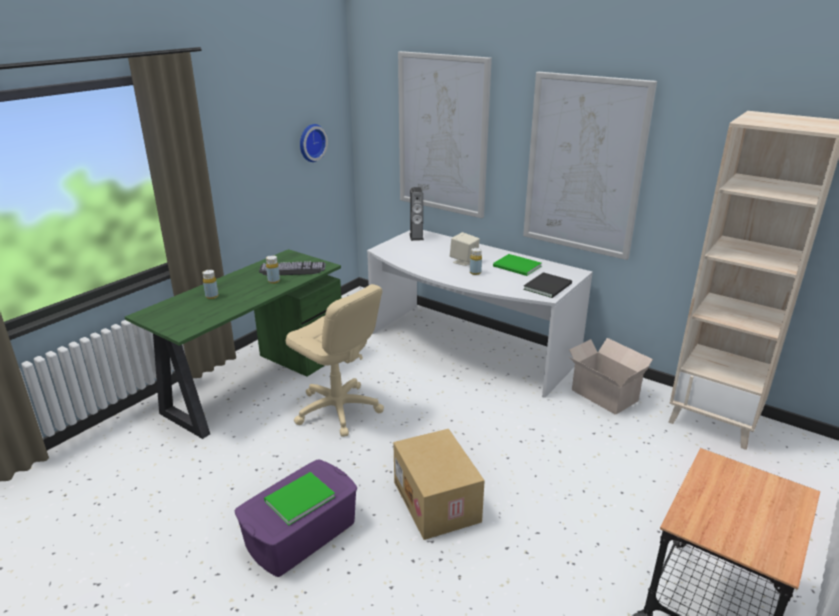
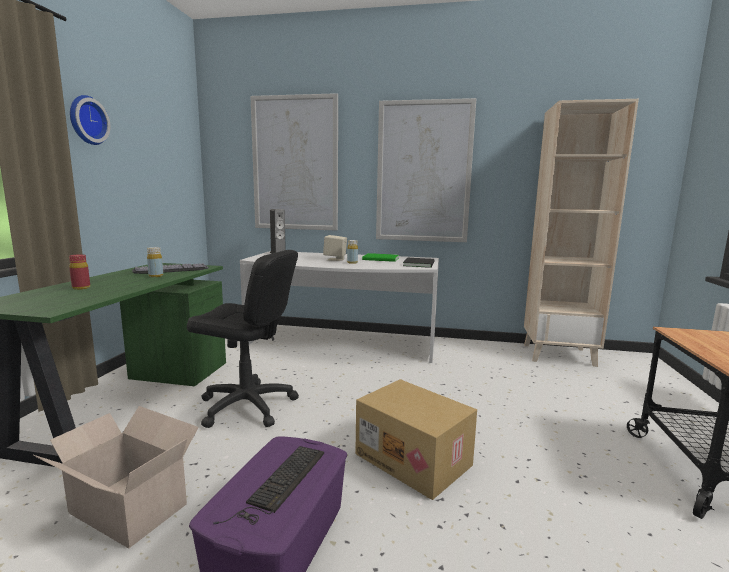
camera: 25 degrees left, 15 degrees down
(212, 296) = (81, 288): yellow bottle -> red bottle
(297, 499) = (279, 484): green book -> keyboard
(311, 142) = (170, 170): wall clock -> wall clock (86, 120)
(338, 410) = (247, 406): beige office chair -> black office chair
(603, 394) = (471, 354): cardboard box -> cardboard box (127, 507)

